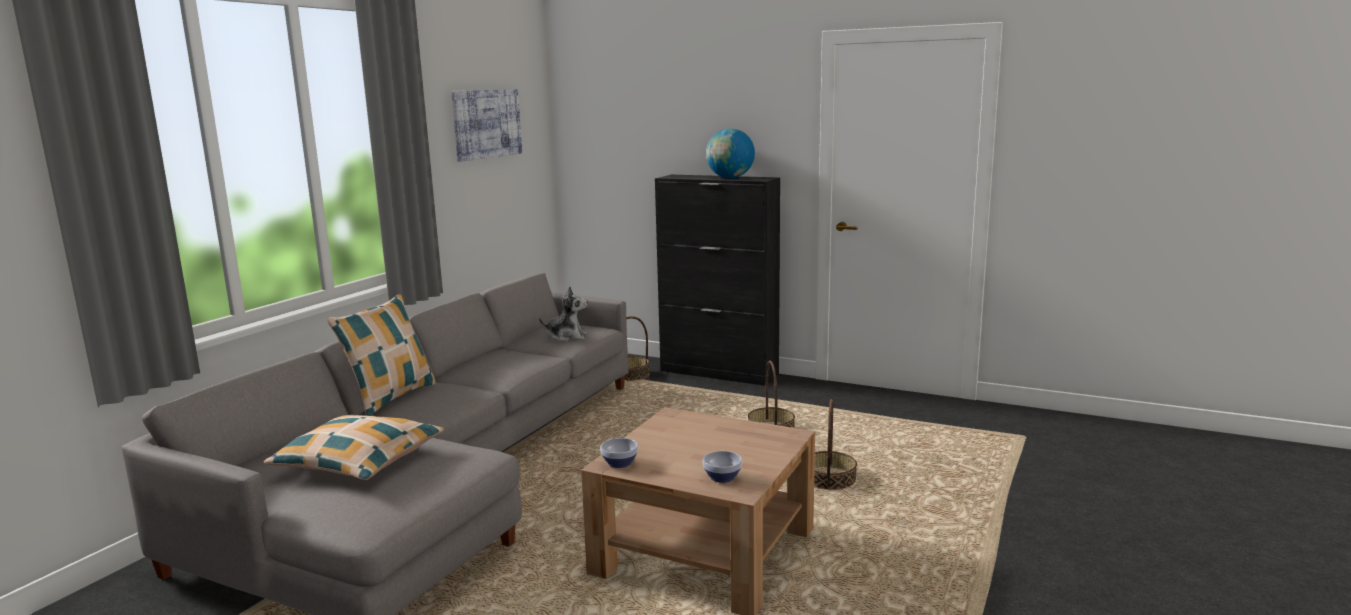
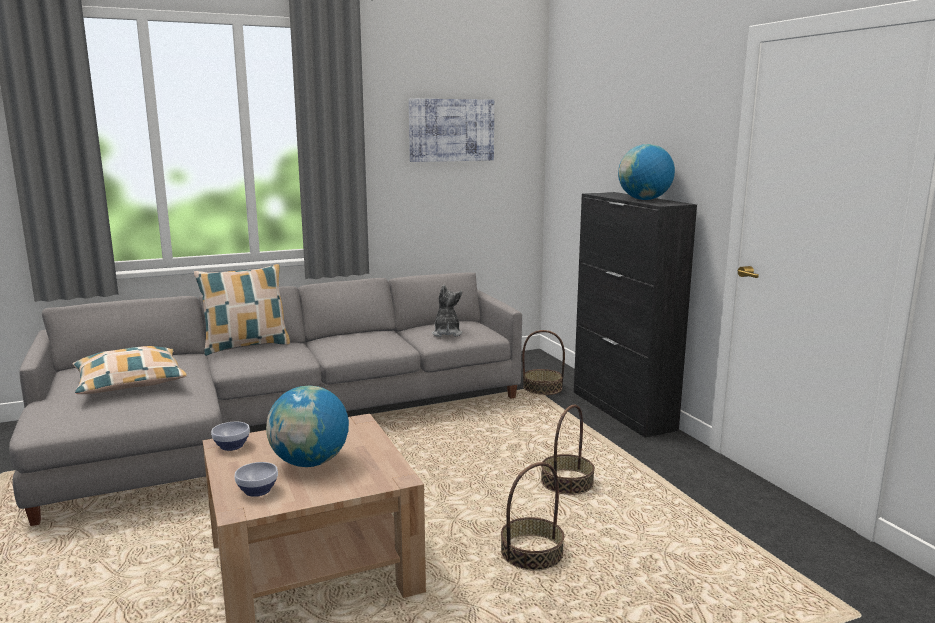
camera: 40 degrees right, 0 degrees up
(567, 337) = (446, 333): plush toy -> plush toy turned 135 degrees counterclockwise
(710, 449) = (310, 462): none -> globe

